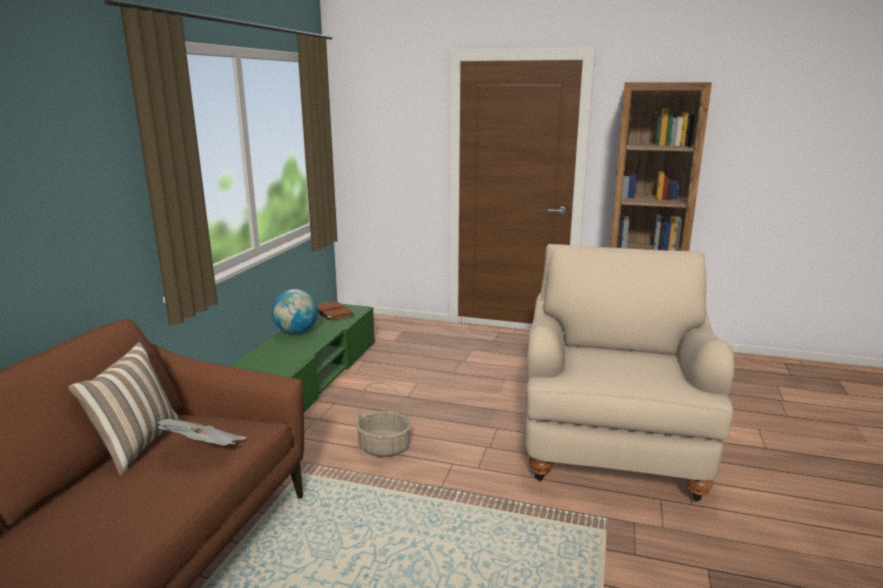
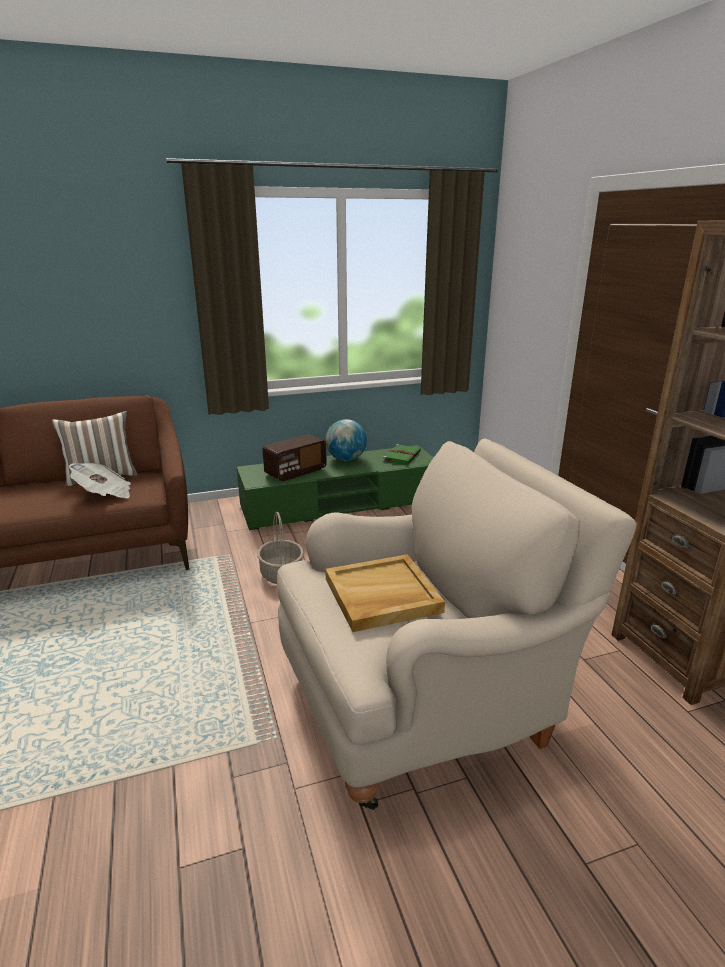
camera: 55 degrees right, 5 degrees up
(280, 359) = (295, 472): none -> radio
(333, 313) = (402, 456): brown book -> green book
(619, 363) = (381, 596): none -> beige tray

